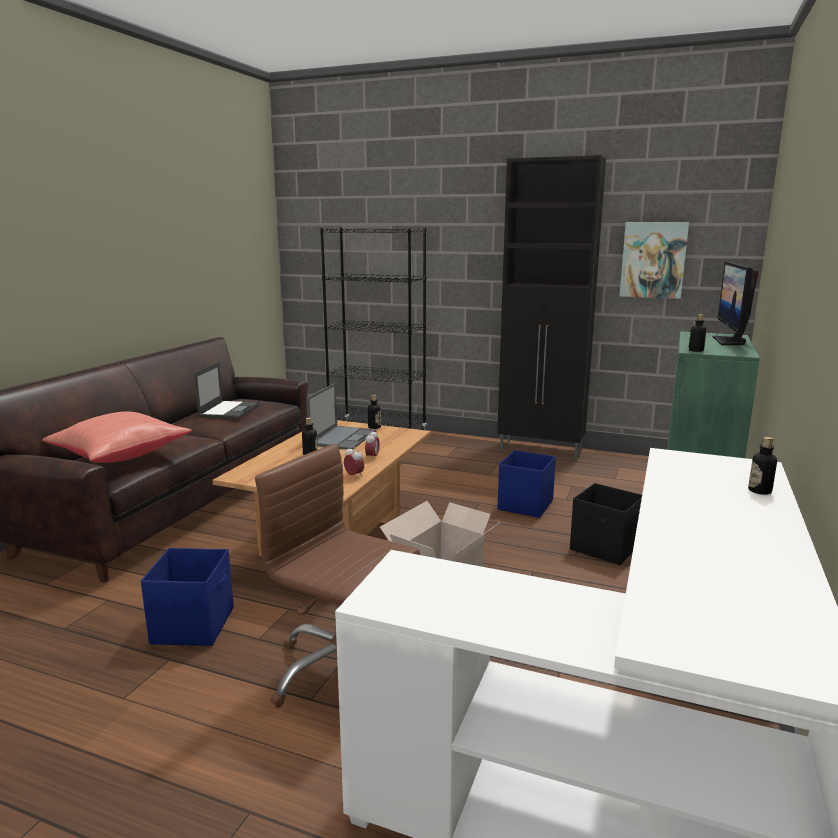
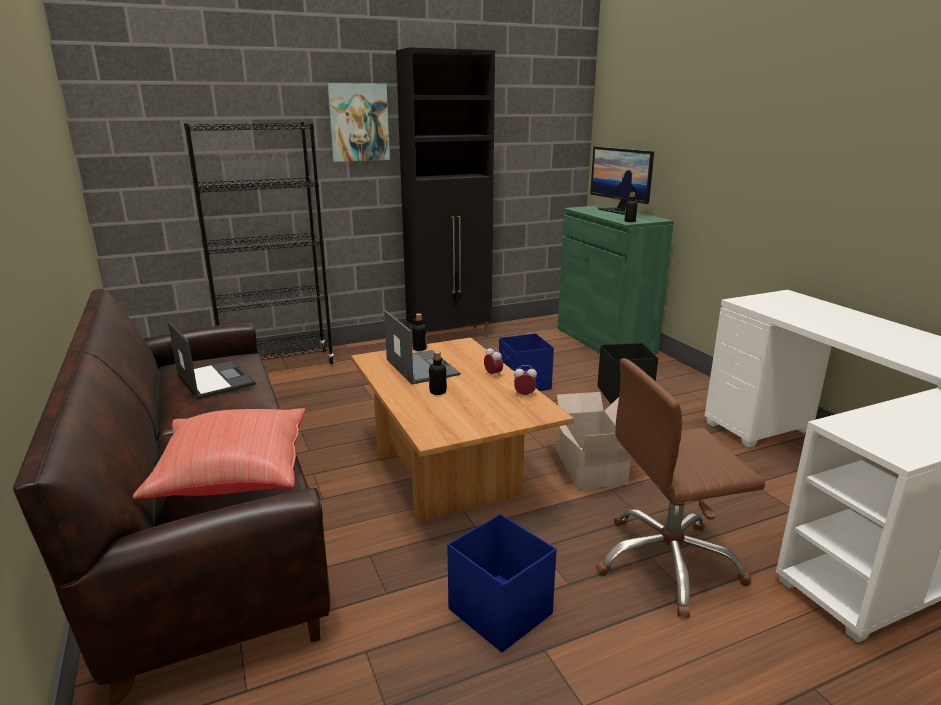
camera: 45 degrees left, 5 degrees up
(653, 260) = (518, 147): picture -> picture (358, 122)
(759, 491) = (830, 309): bottle -> none

